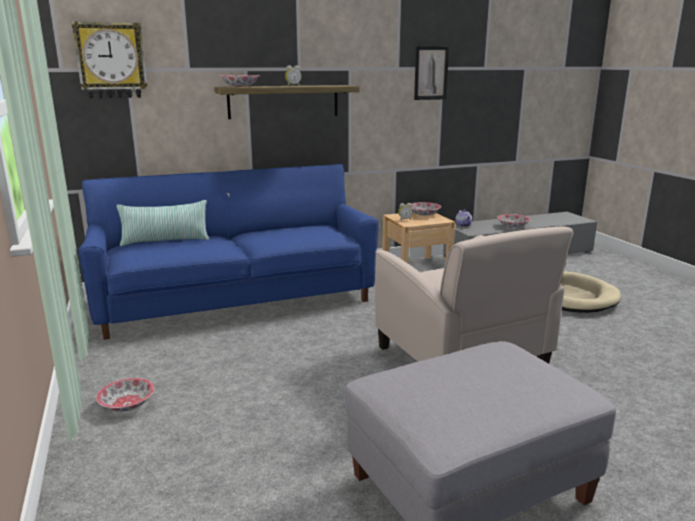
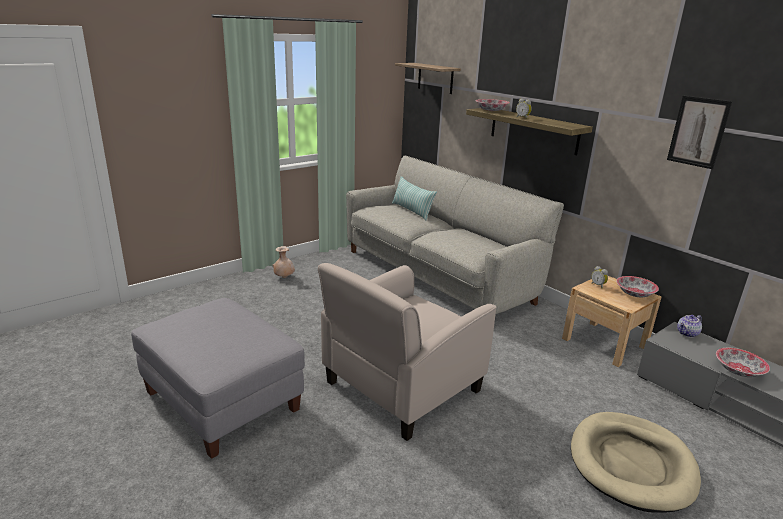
camera: 70 degrees right, 5 degrees up
(111, 61) = (435, 78): wall clock -> shelf
(128, 404) = (284, 277): bowl -> beige vase
(237, 301) = (436, 275): blue sofa -> grey sofa

